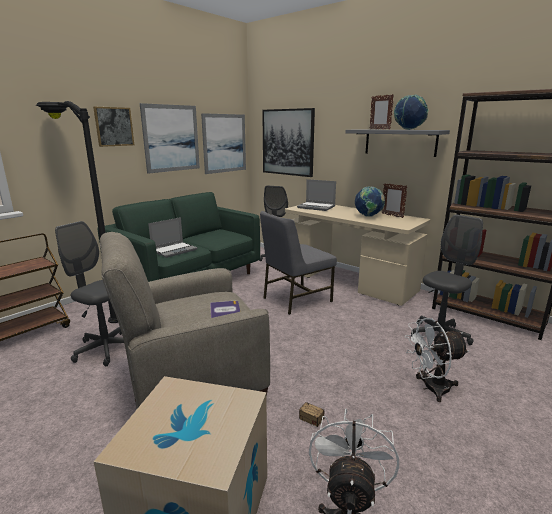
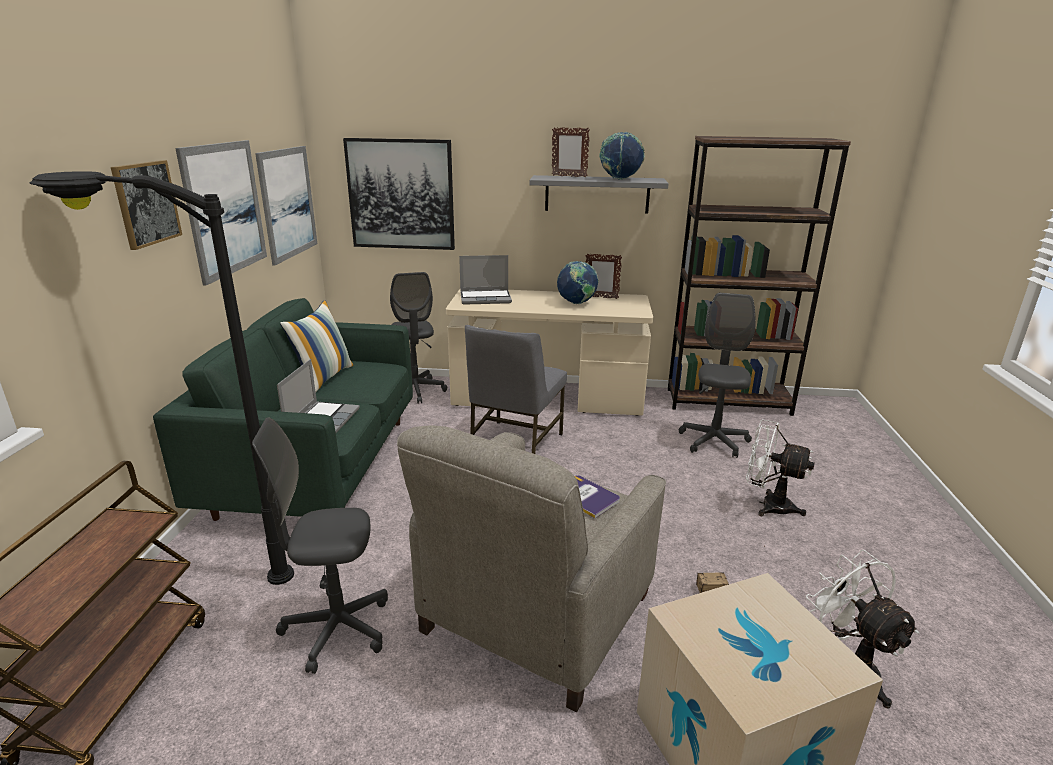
camera: 35 degrees left, 5 degrees up
(205, 234) = (324, 377): none -> pillow
(430, 388) = (768, 505): white fan -> white fan turned 75 degrees clockwise

